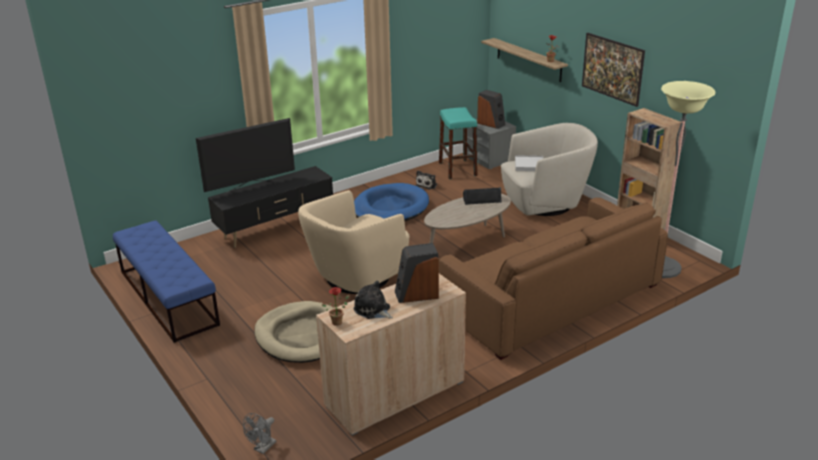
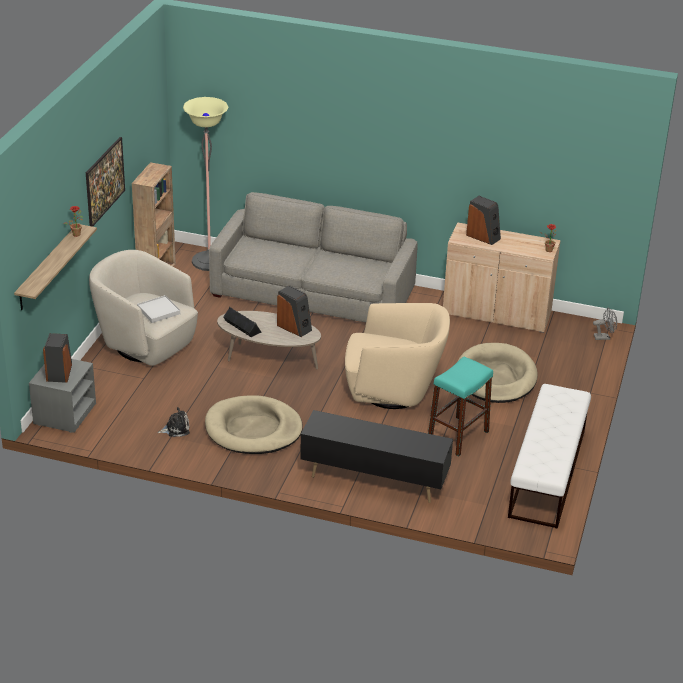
camera: 130 degrees left, 5 degrees up
(168, 297) = (547, 473): blue bench -> white bench
(251, 187) = (393, 448): television -> none
(373, 310) = (520, 244): plush toy -> none
(390, 208) = (253, 429): blue dog bed -> beige dog bed
(454, 219) = (294, 327): none -> speaker
(457, 169) = (114, 425): turquoise stool -> turquoise stool (458, 436)
(551, 299) = (313, 292): brown sofa -> grey sofa

